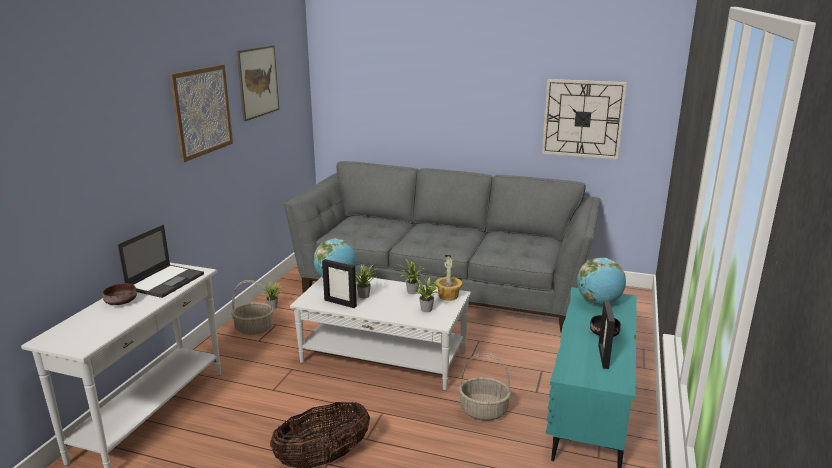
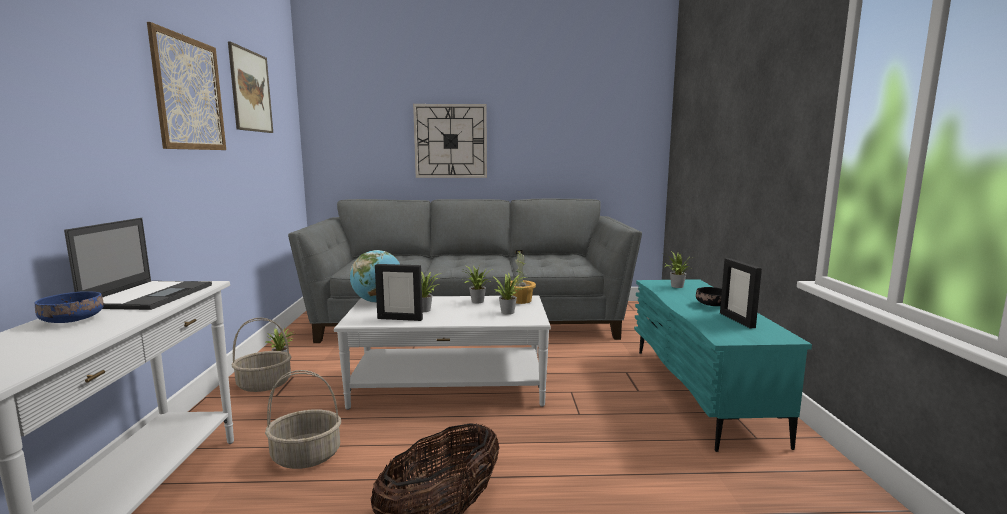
camera: 20 degrees left, 10 degrees down
(121, 302) = (73, 320): brown bowl -> blue bowl
(484, 410) = (601, 417): basket -> basket (307, 455)
(582, 119) = (587, 142): wall clock -> wall clock (450, 141)
(598, 302) = (675, 286): globe -> potted plant

